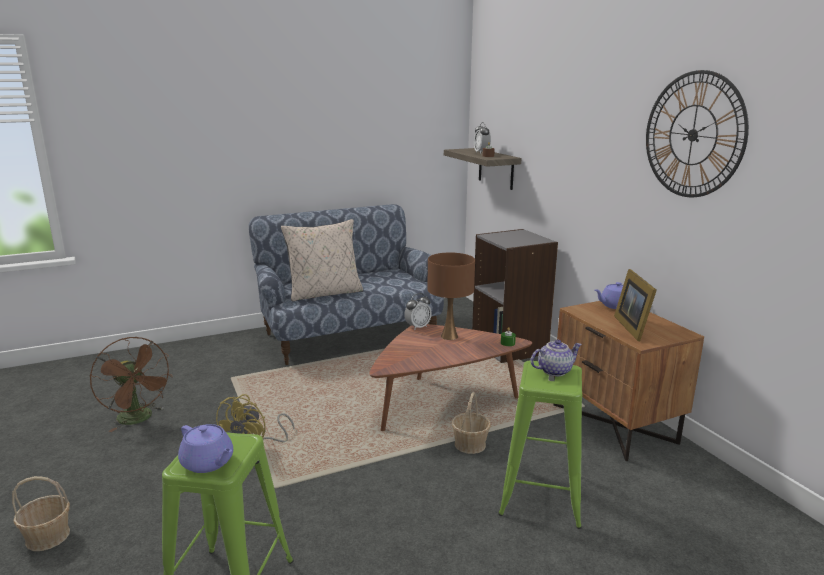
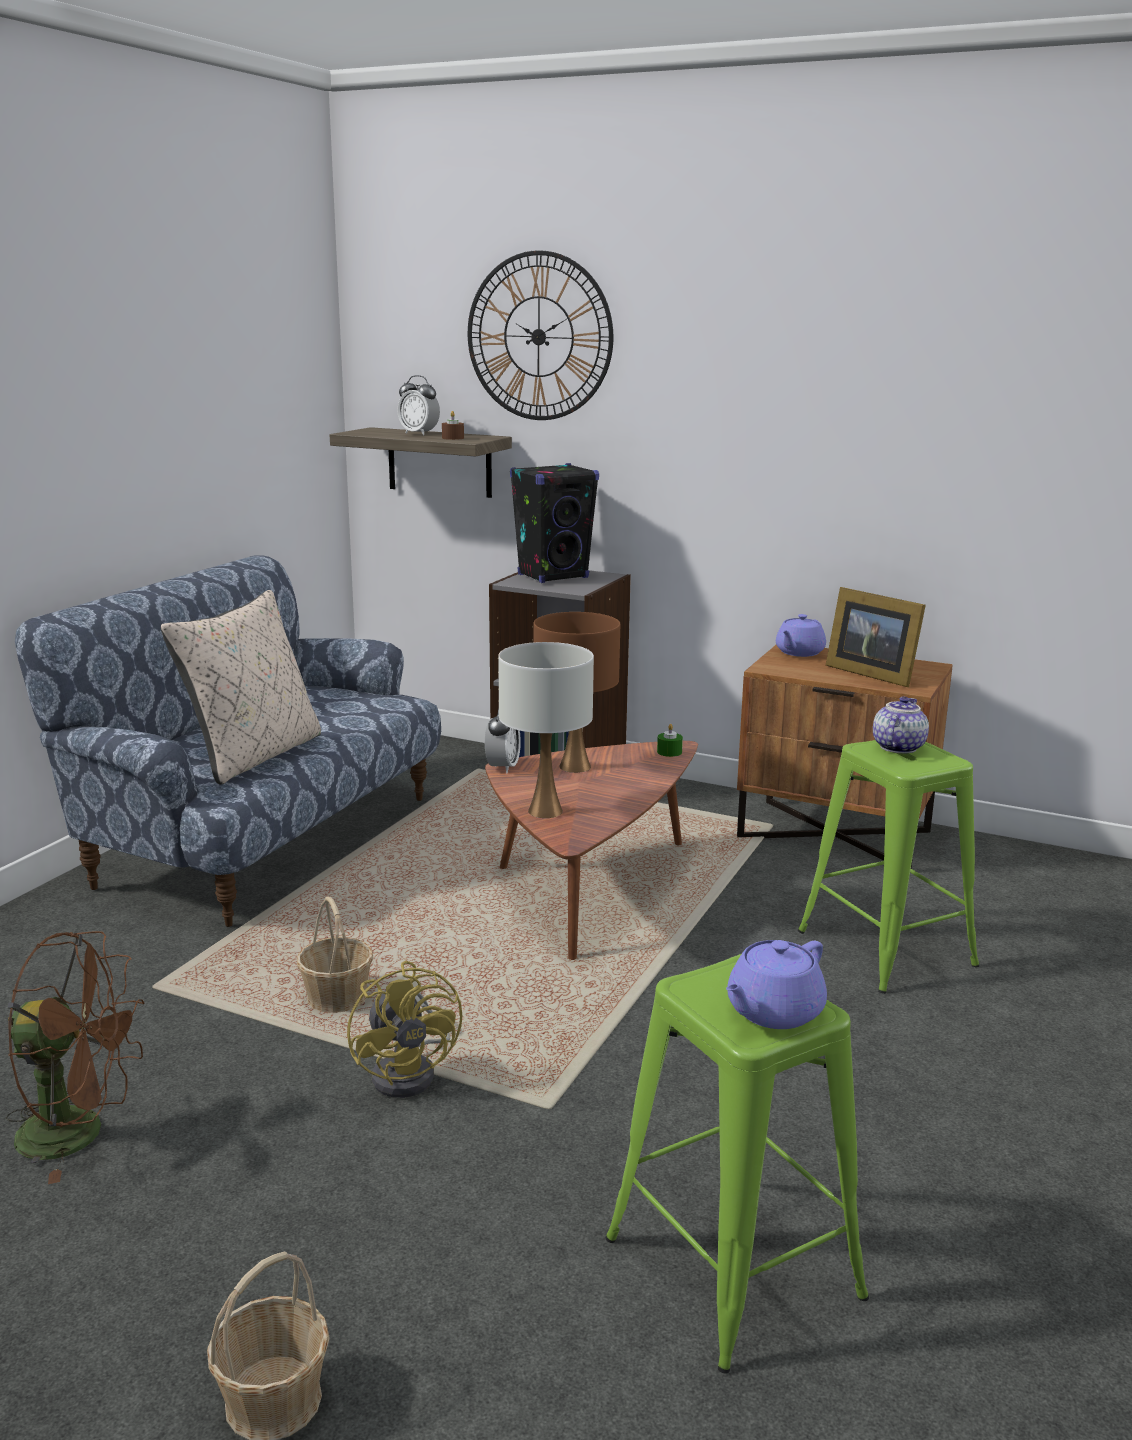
camera: 40 degrees left, 0 degrees up
(208, 463) = (773, 1012): purple teapot -> purple teapot turned 135 degrees clockwise
(397, 352) = (544, 811): none -> white table lamp
(470, 444) = (716, 927): basket -> basket (337, 998)
(515, 236) = (553, 576): none -> black speaker
(693, 135) = (897, 374): wall clock -> wall clock (539, 337)

